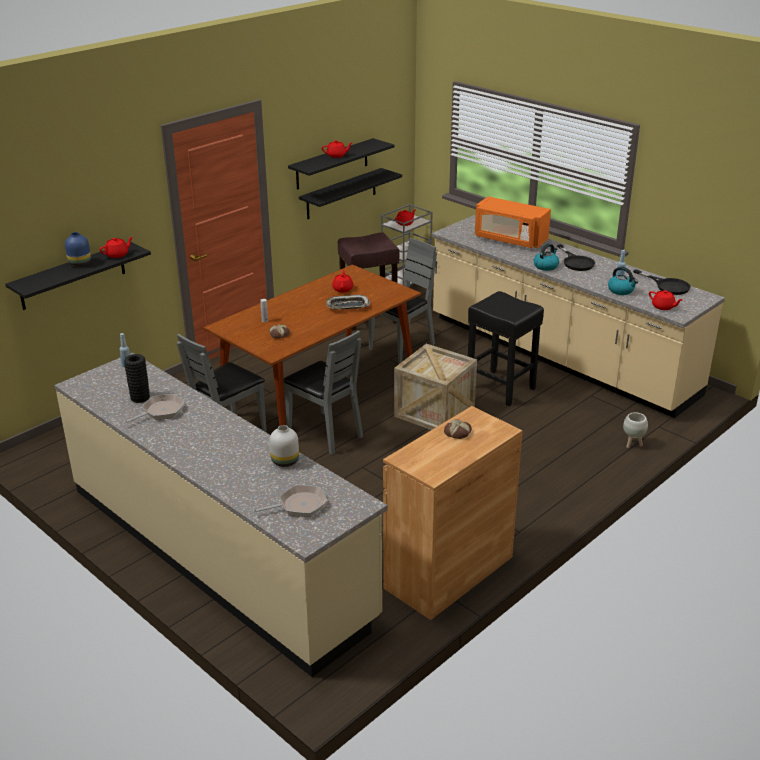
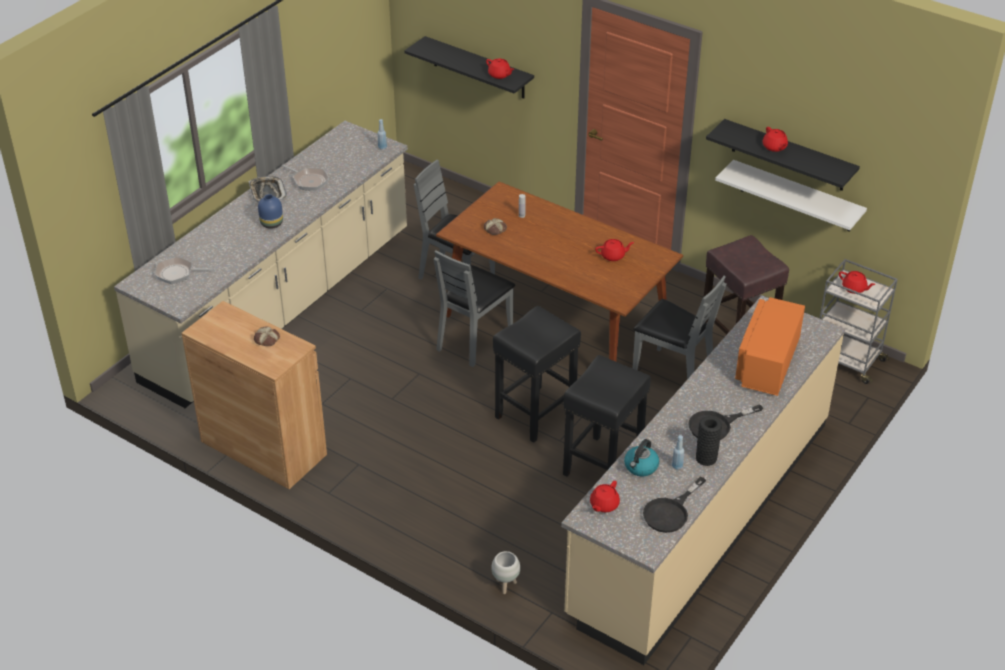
camera: 80 degrees right, 10 degrees up
(79, 263) = (474, 60): blue vase -> blue vase (272, 223)
(140, 397) = (329, 166): black vase -> black vase (706, 458)
(284, 461) = (238, 257): white vase -> none
(299, 505) = (177, 273): frying pan -> frying pan turned 120 degrees clockwise
(341, 194) = (796, 196): black shelf -> white shelf
(347, 306) = (572, 264): tray -> tray (267, 193)
(434, 412) = (535, 415): crate -> black stool
(546, 266) = (693, 398): kettle -> none

